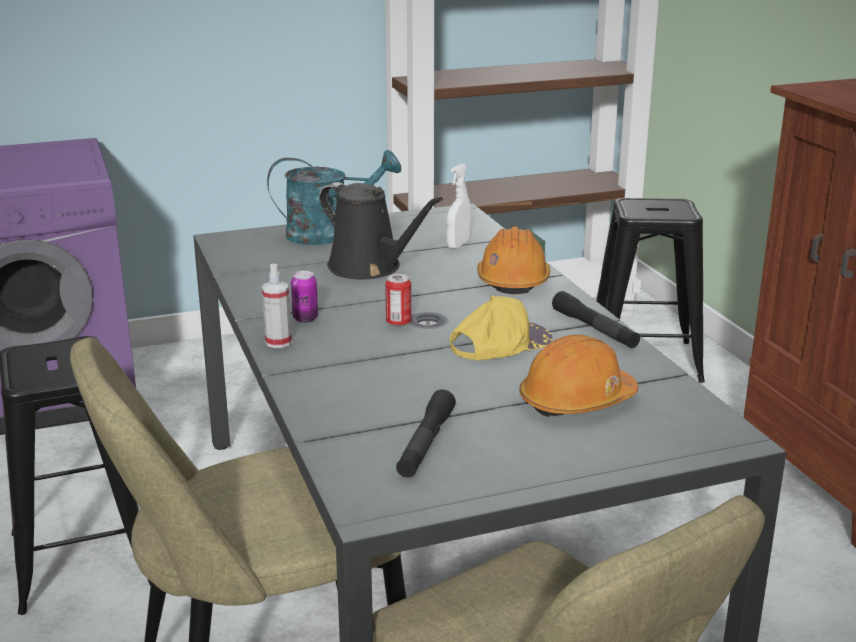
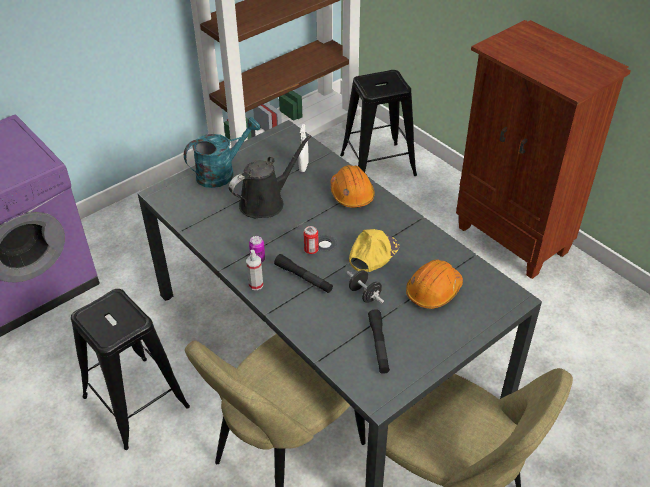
camera: 20 degrees left, 20 degrees up
(369, 268) = (265, 202): black watering can -> black watering can turned 60 degrees counterclockwise
(449, 383) = (365, 294): none -> black dumbbell
(594, 329) = (415, 229): black flashlight -> black flashlight (303, 278)

